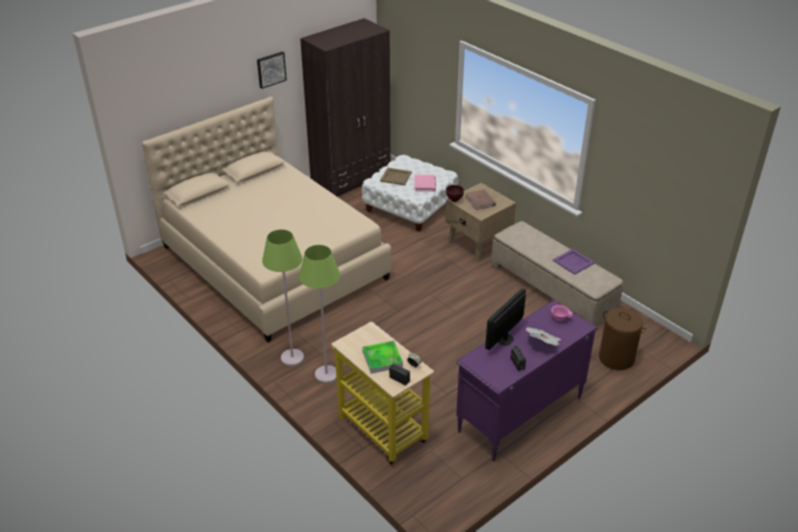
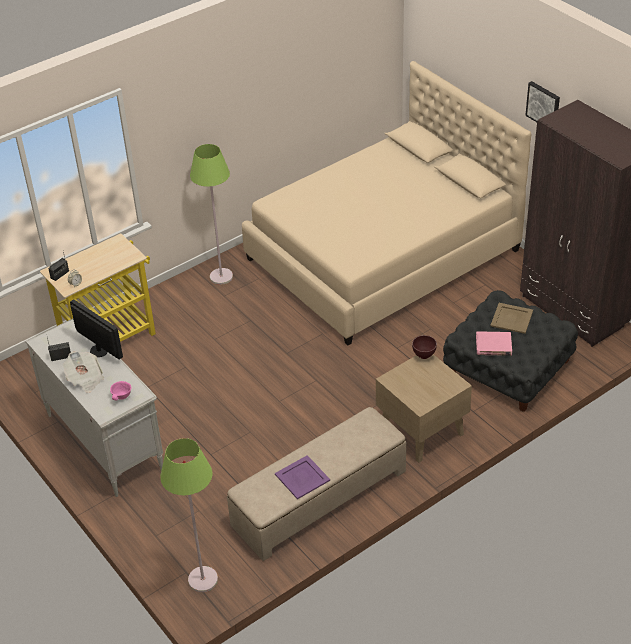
camera: 95 degrees right, 5 degrees up
(326, 374) = (192, 301): green floor lamp -> green floor lamp (202, 580)
(382, 359) = (90, 264): tray -> none
(410, 206) = (508, 367): white ottoman -> black ottoman
(480, 201) = (422, 381): brown book -> none
(518, 414) = (105, 441): purple dresser -> white dresser
(616, 358) = (175, 543): brown laundry basket -> none

